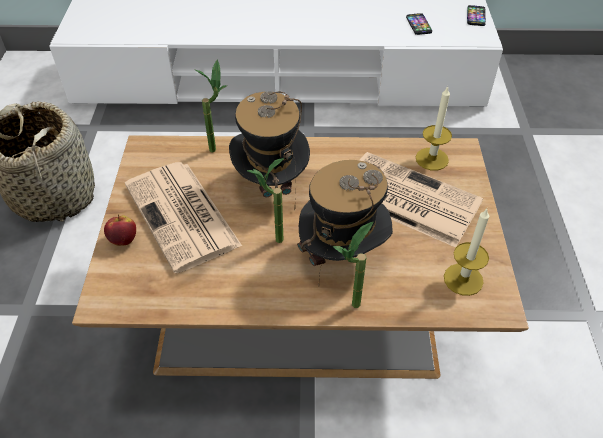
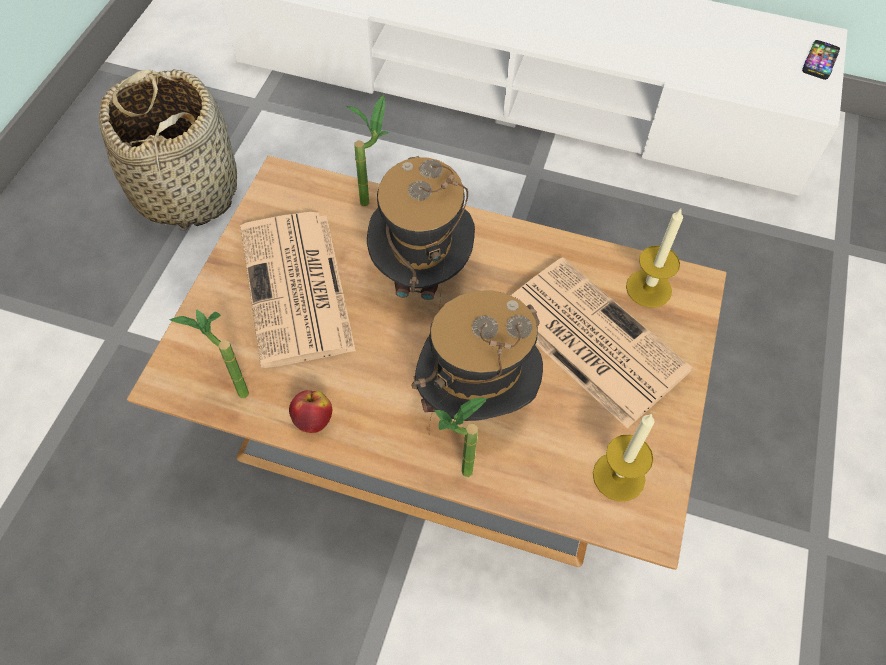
camera: 15 degrees right, 10 degrees up
(123, 240) = (216, 304): apple -> apple (313, 420)
(270, 241) = (393, 354): potted plant -> potted plant (232, 392)
(418, 24) = (728, 57): phone -> none

